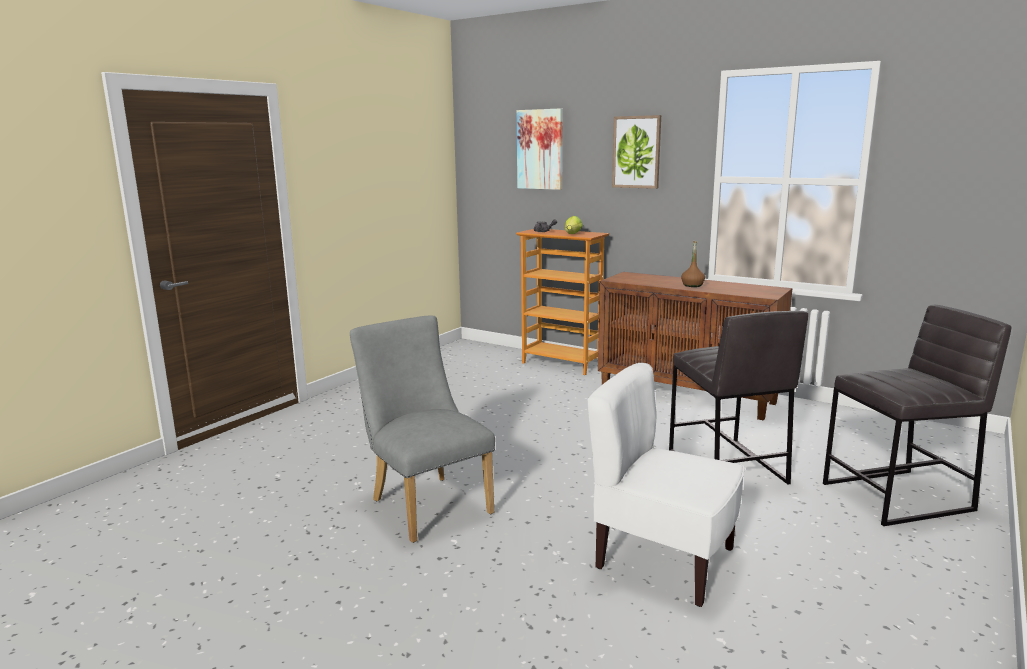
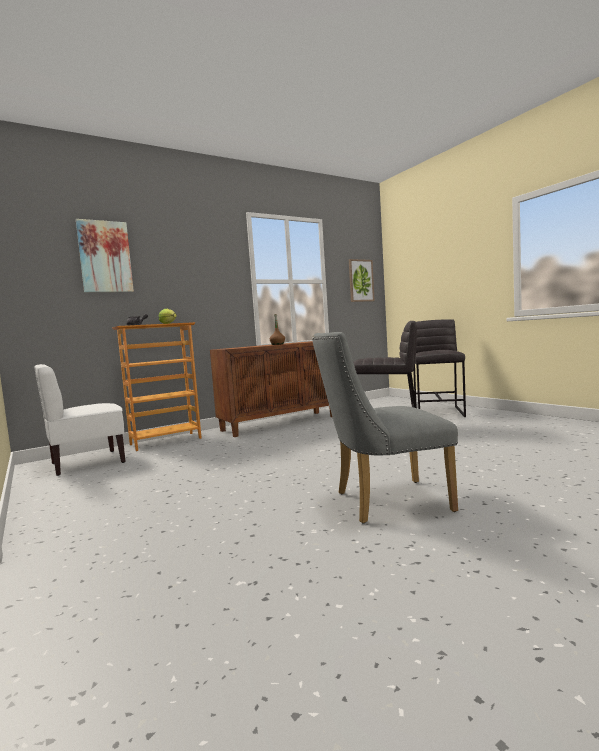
camera: 65 degrees left, 10 degrees down
(636, 152) = (196, 262): picture -> picture (360, 280)
(663, 560) = (494, 449): white chair -> white chair (87, 463)

